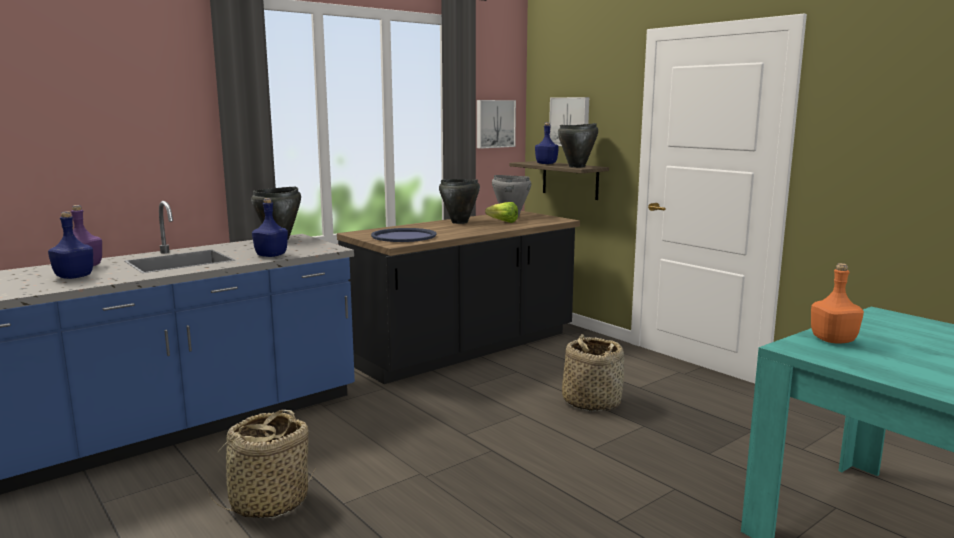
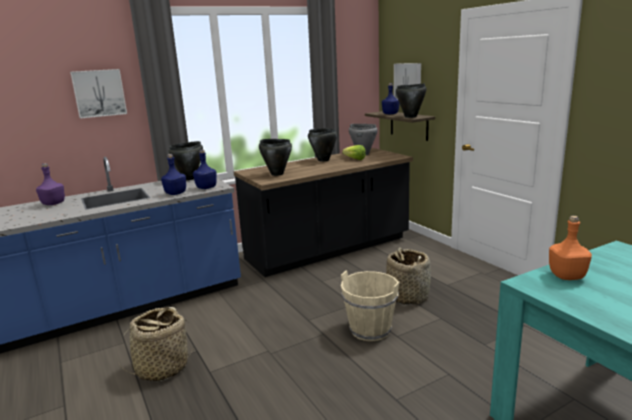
camera: 10 degrees right, 5 degrees up
(74, 277) = (42, 213): blue bottle -> blue bottle (206, 188)
(403, 236) = (277, 174): blue tray -> black cooking pot
(494, 123) = (353, 84): picture -> picture (99, 93)
(555, 443) = (370, 330): none -> beige bucket

